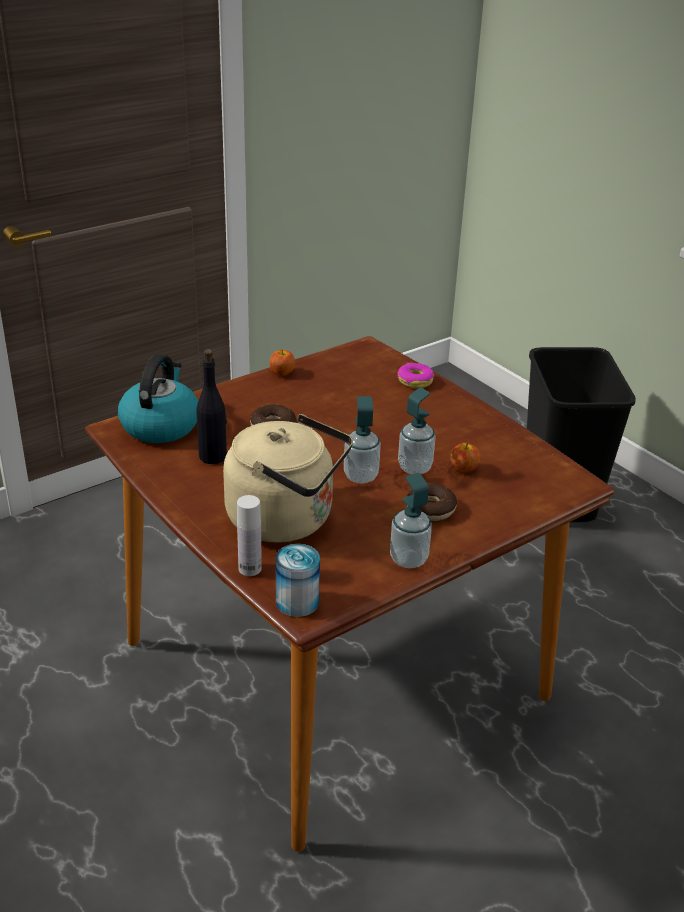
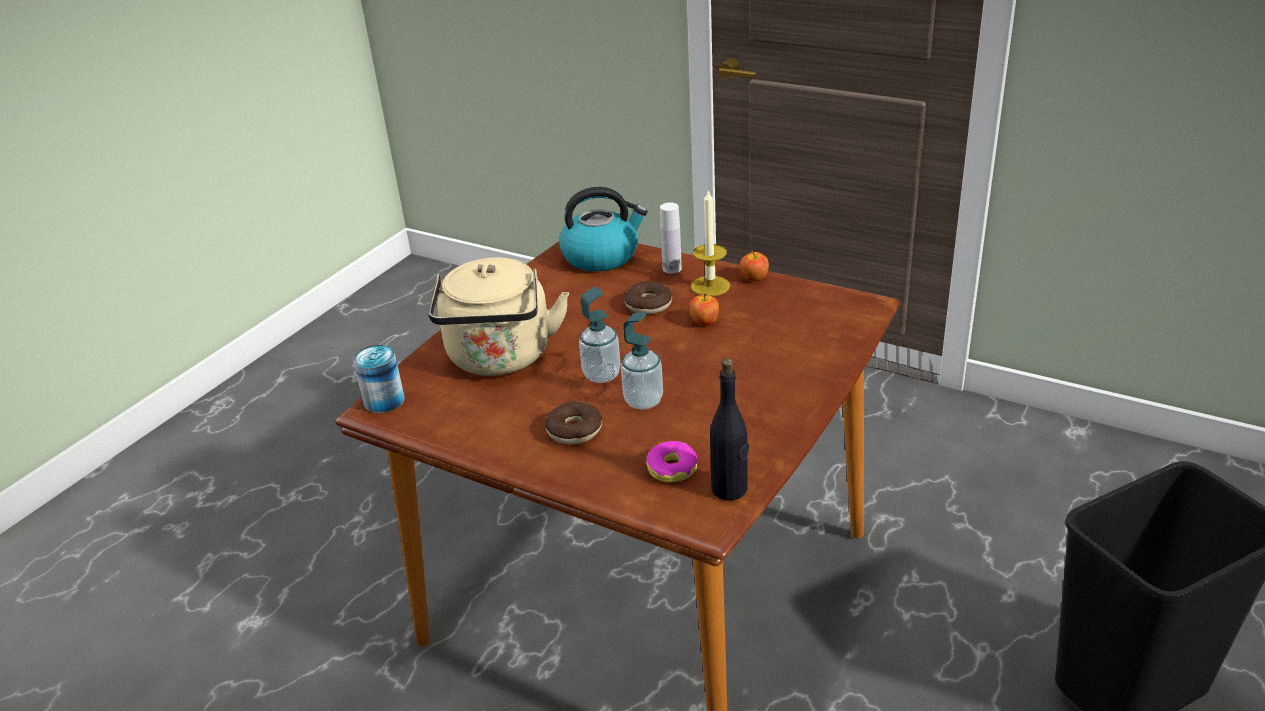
camera: 70 degrees right, 0 degrees up
(213, 456) = (573, 294): black bottle -> black bottle (729, 489)
(250, 568) = (418, 364): white bottle -> white bottle (672, 269)
(273, 393) = (710, 286): none -> candle
(408, 559) = (479, 441): soap dispenser -> none
(415, 381) = (825, 353): donut -> donut (672, 468)
(463, 469) = (668, 431): apple -> apple (704, 322)

